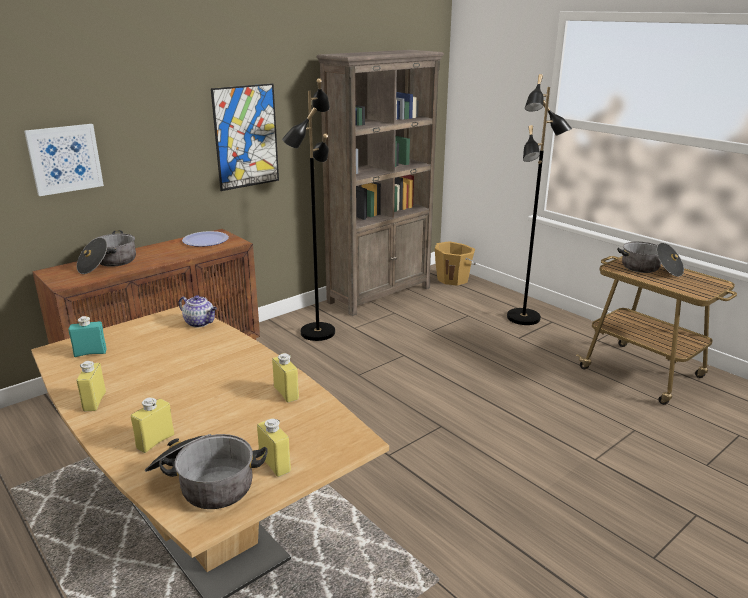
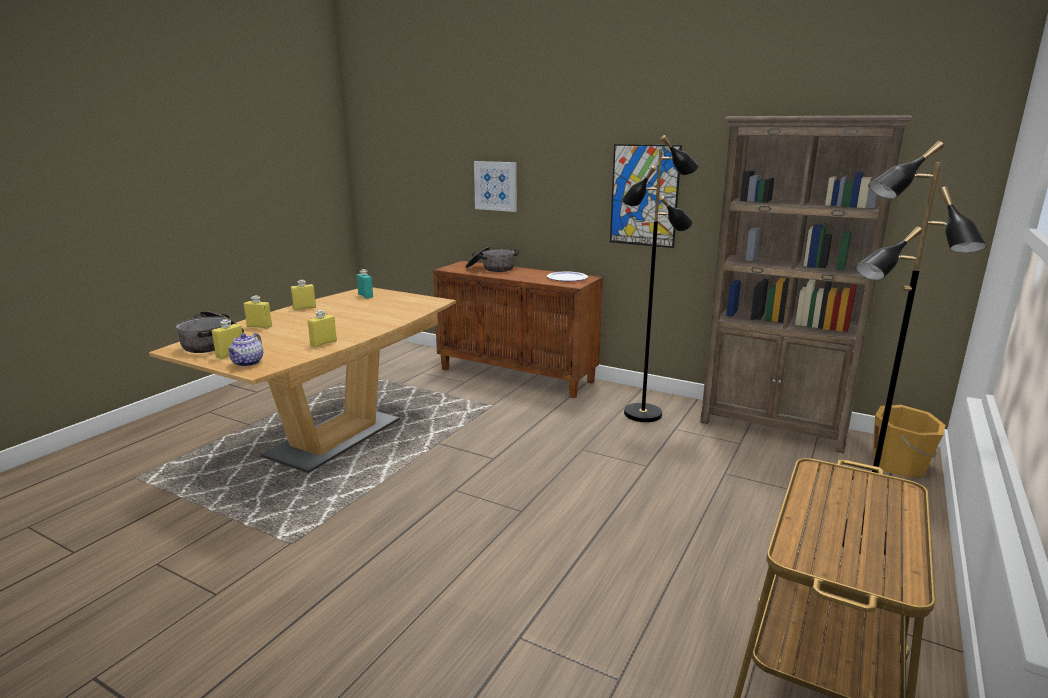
camera: 70 degrees right, 5 degrees down
(200, 323) = (424, 307): teapot -> teapot (247, 363)
(649, 269) = (866, 504): cooking pot -> none

